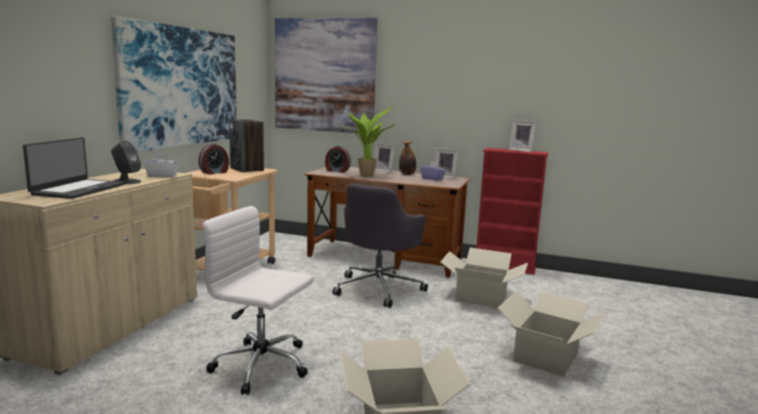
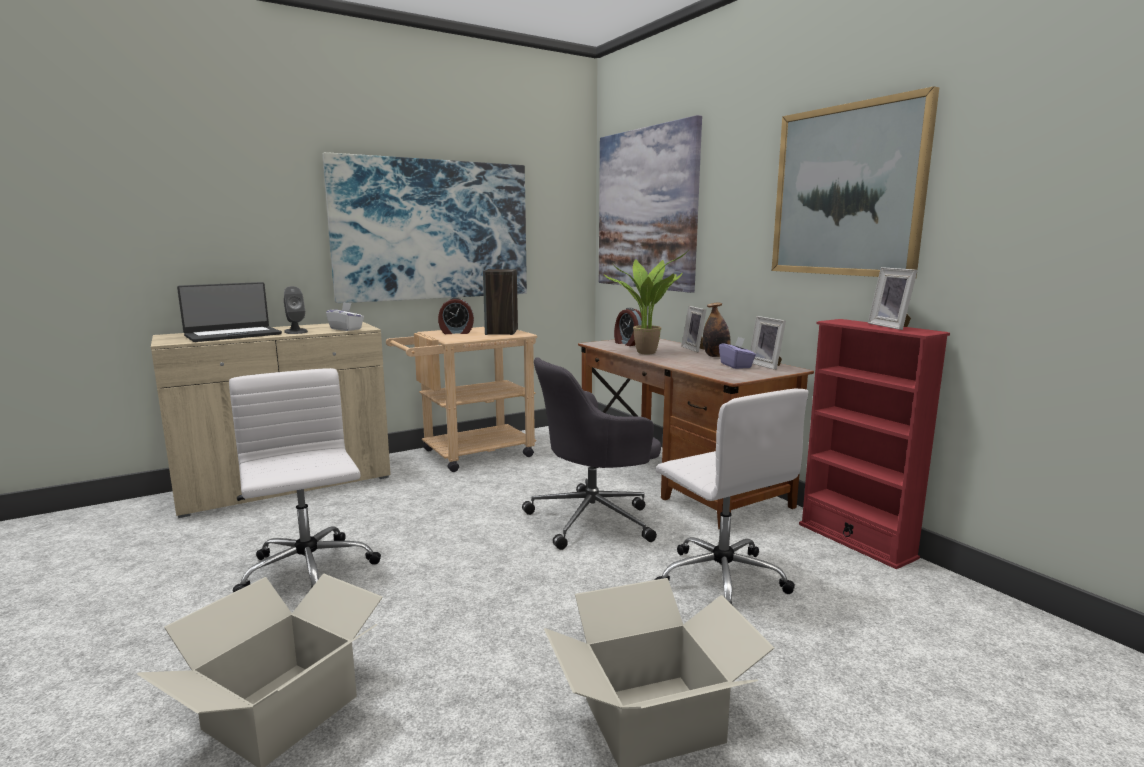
camera: 40 degrees right, 0 degrees up
(481, 298) = (720, 578): cardboard box -> white office chair
(487, 77) = (846, 191): none -> picture

